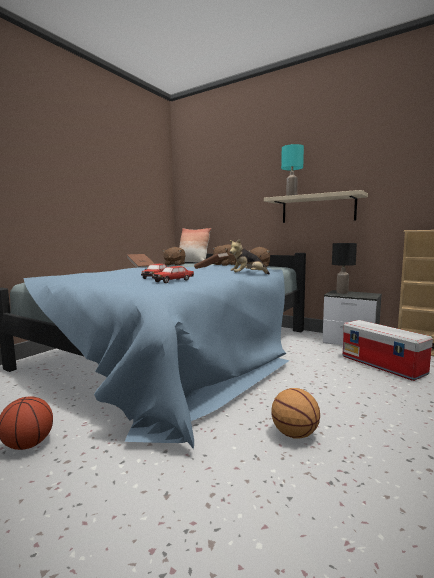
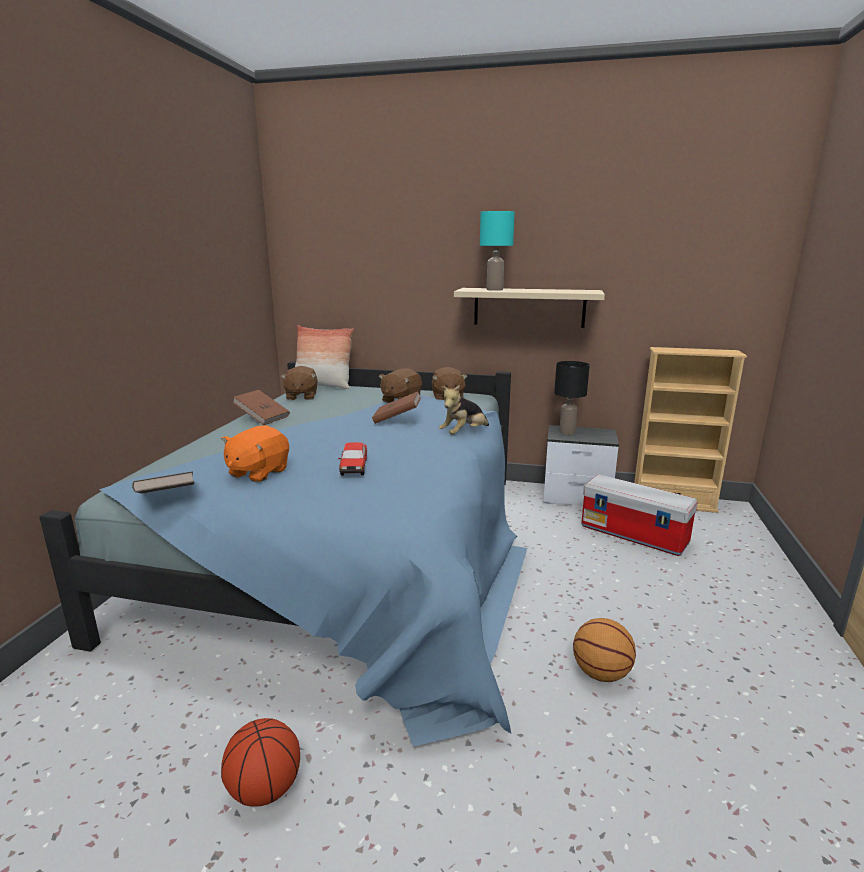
camera: 20 degrees left, 10 degrees up
(45, 280) = (167, 499): none -> brown book
(103, 277) = (258, 472): none -> orange plush toy
(173, 281) = (398, 479): toy car -> none

